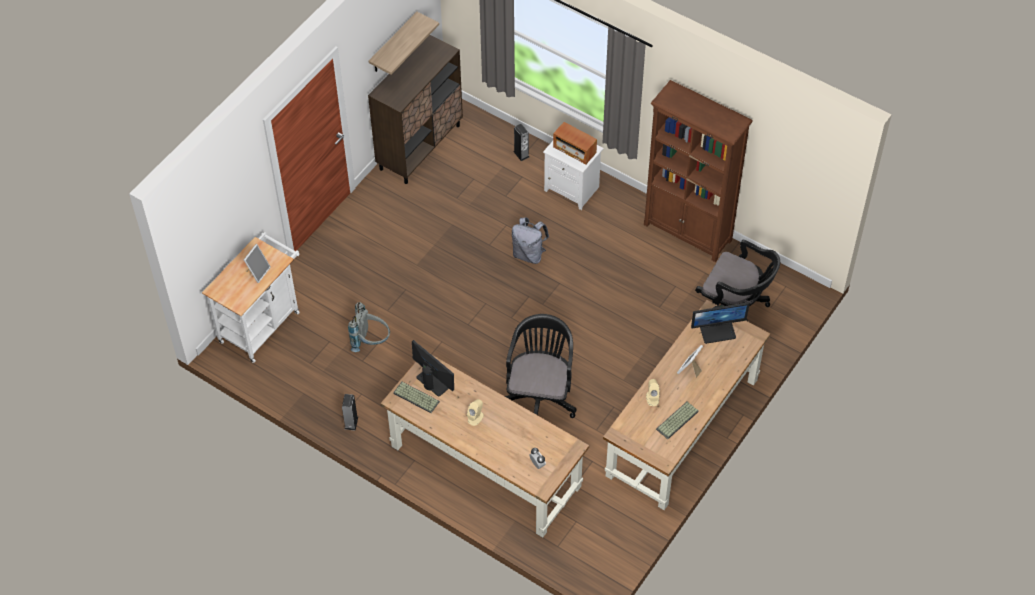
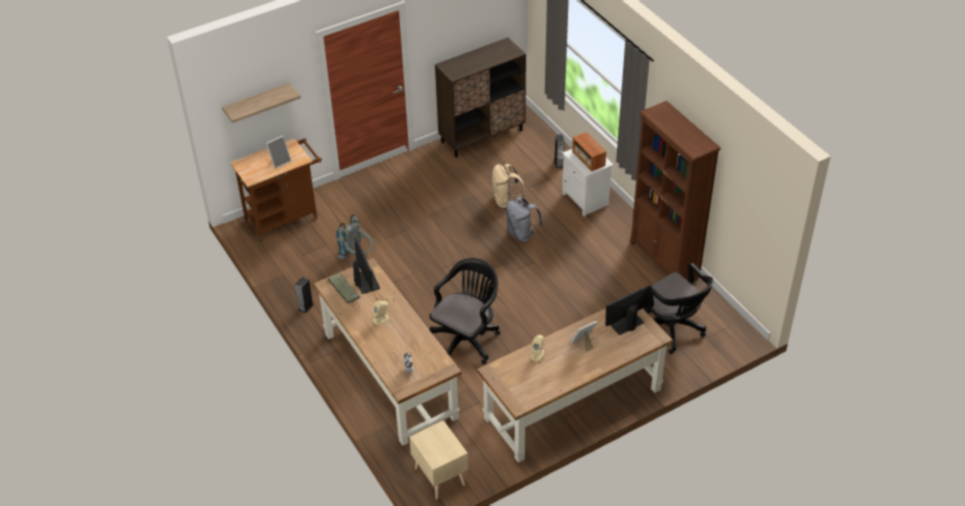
camera: 25 degrees right, 10 degrees down
(262, 323) = (285, 217): white cart -> brown cart
(393, 44) = (469, 30): shelf -> shelf (257, 103)
(490, 219) = (506, 201): none -> beige backpack
(597, 554) = (440, 475): none -> beige nightstand
(677, 421) = (548, 379): keyboard -> none
(718, 331) = (626, 323): monitor -> monitor turned 135 degrees clockwise

